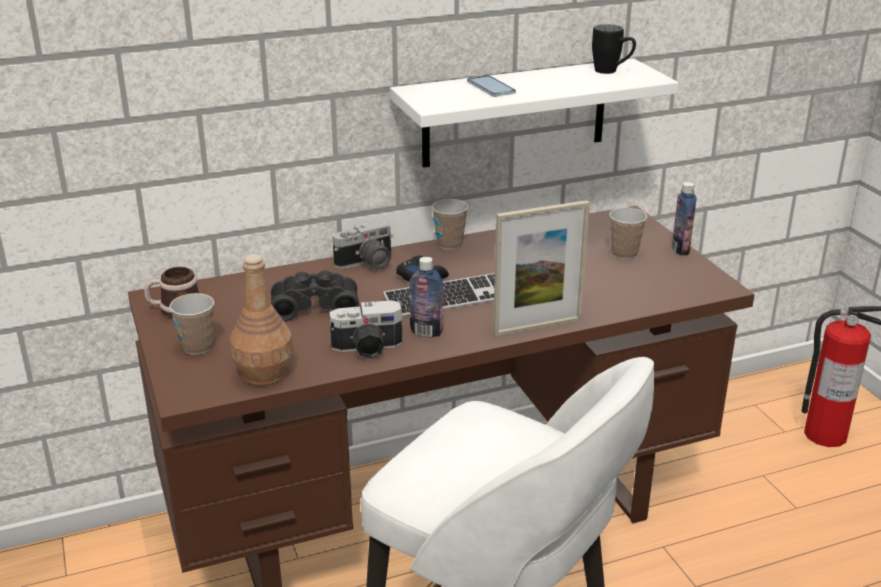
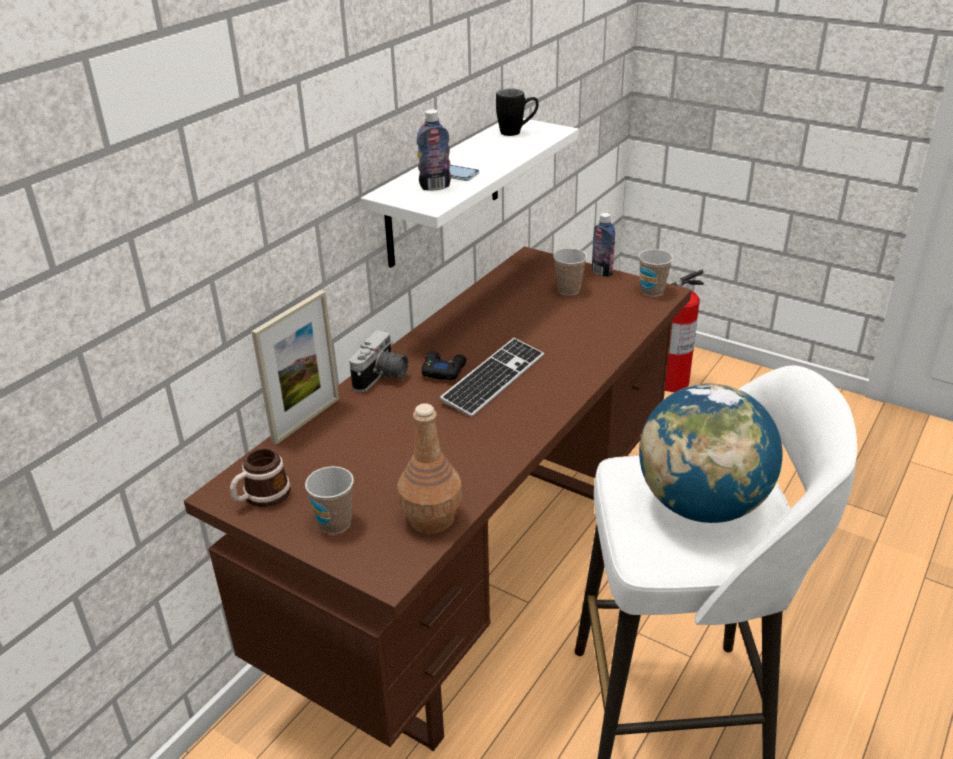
camera: 35 degrees left, 5 degrees up
(315, 305) = (389, 435): black binoculars -> none
(367, 349) = (486, 454): camera -> none
(426, 332) = (512, 418): bottle -> bottle (435, 187)
(449, 244) = (427, 332): cup -> cup (652, 291)
(497, 466) = (702, 505): none -> globe
(537, 326) = (587, 376): picture frame -> picture frame (306, 420)

